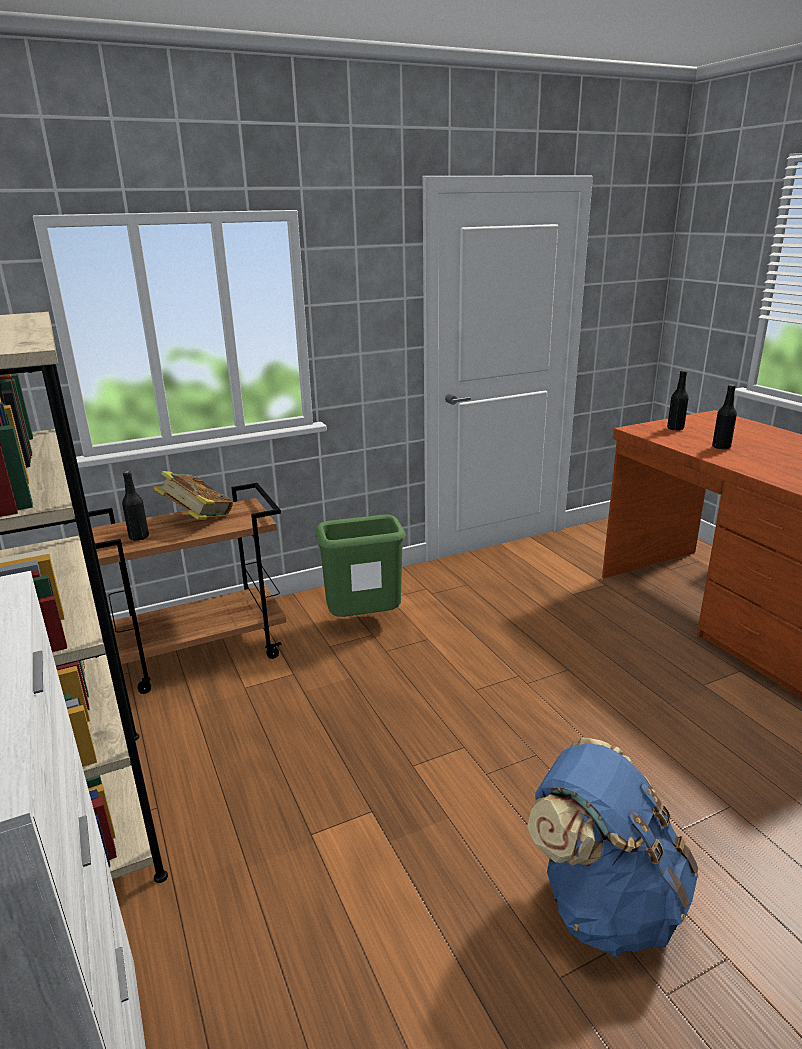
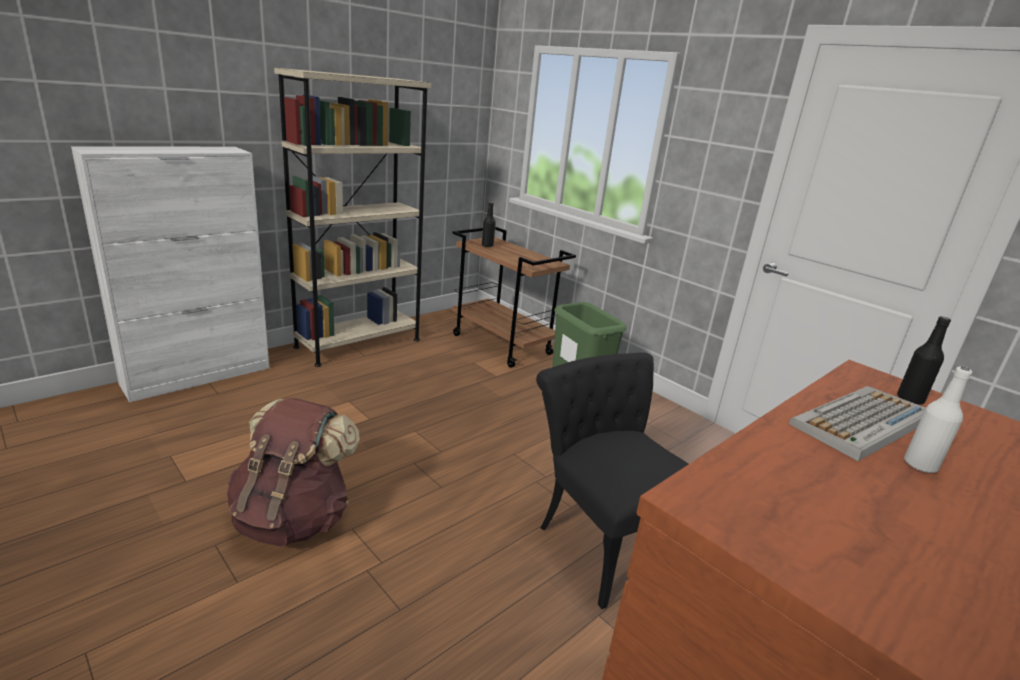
camera: 70 degrees right, 0 degrees up
(197, 520) = (521, 254): book -> none
(604, 901) = (294, 519): blue backpack -> brown backpack
(609, 661) = (602, 537): none -> black chair
(721, 447) = (861, 423): black bottle -> keyboard
(767, 447) = (920, 465): none -> white bottle

